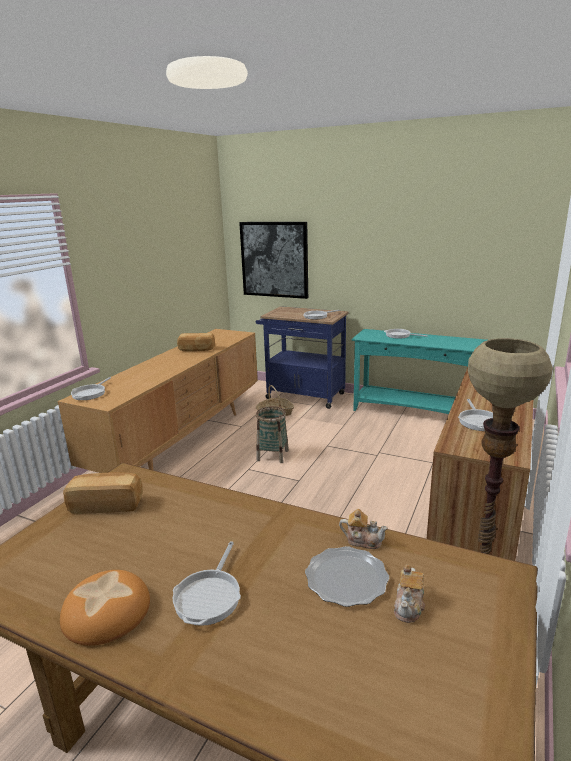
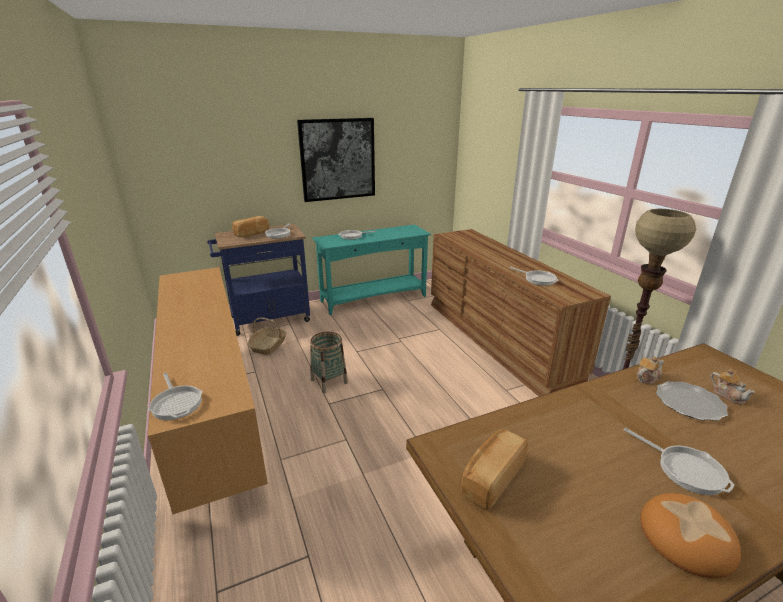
camera: 50 degrees left, 5 degrees up
(196, 349) = (194, 304): bread -> bread (252, 233)
(274, 259) = (197, 180): picture -> picture (338, 159)

